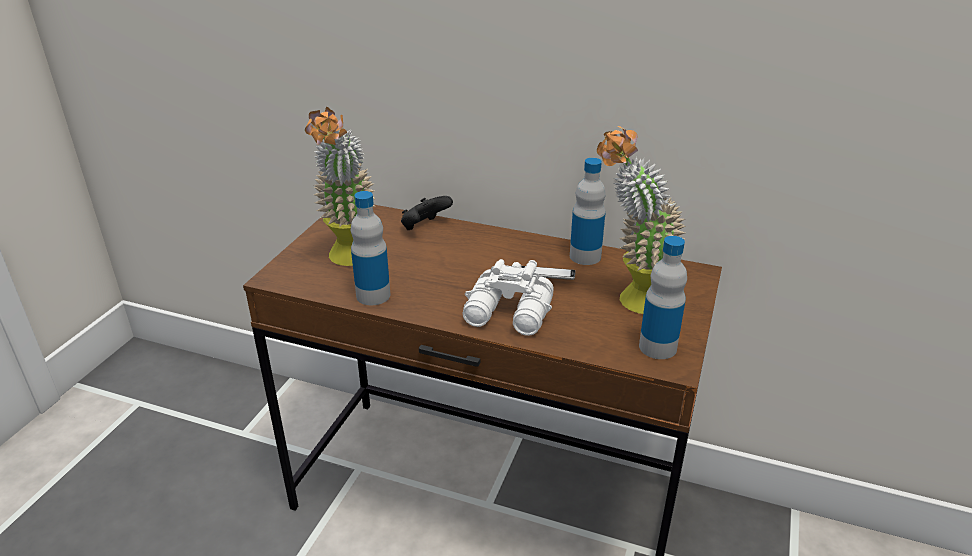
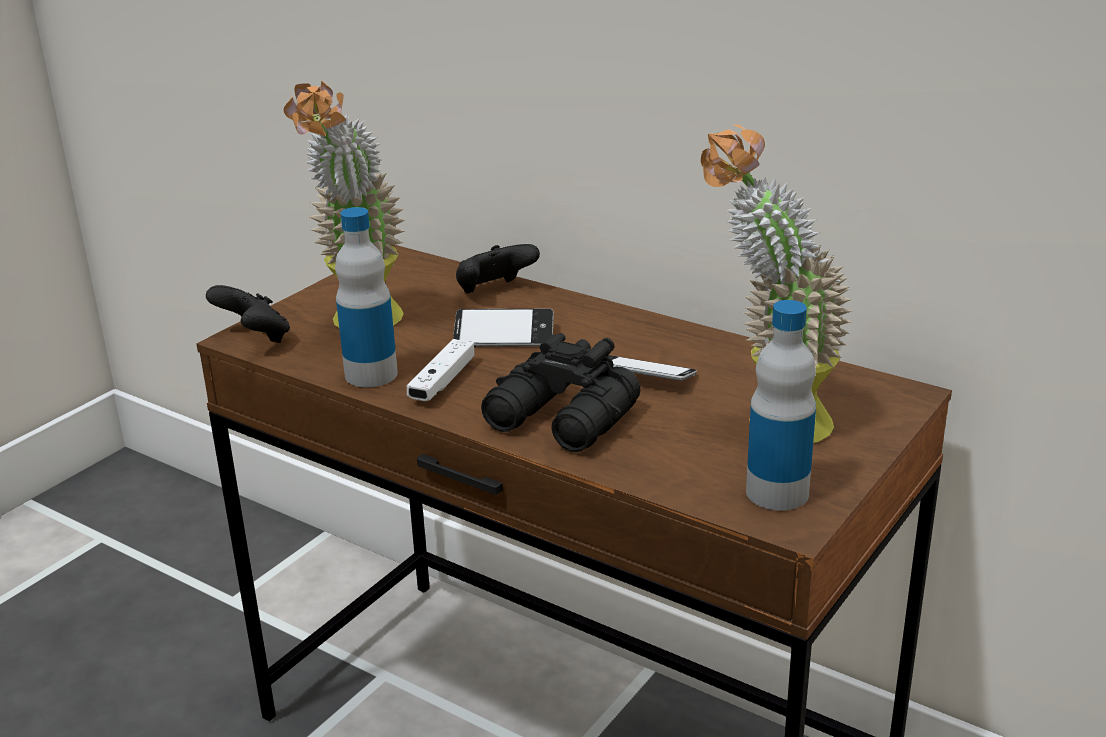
camera: 15 degrees right, 5 degrees down
(282, 277) = (255, 338): none -> black game controller
(422, 296) = (442, 382): none -> white game controller
(445, 258) = (503, 336): none -> phone
(510, 314) = (562, 421): white binoculars -> black binoculars
(585, 256) = (725, 353): bottle -> none

